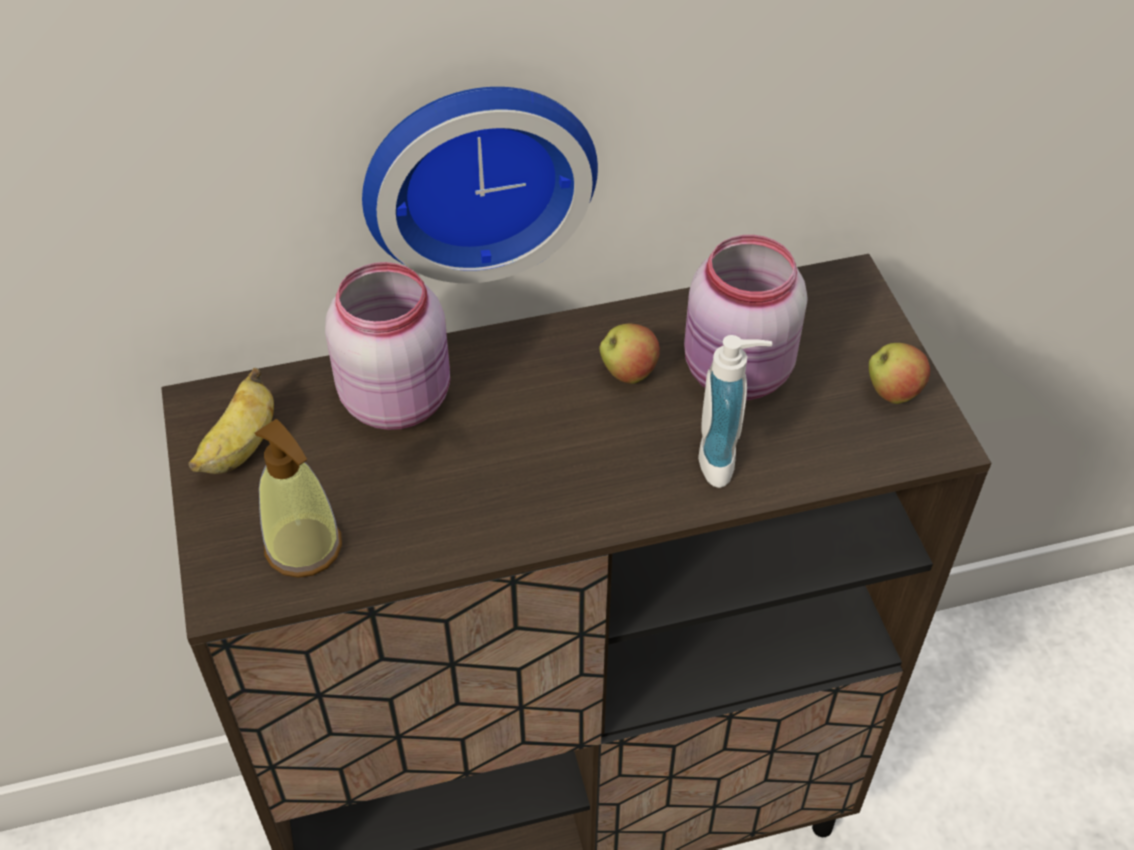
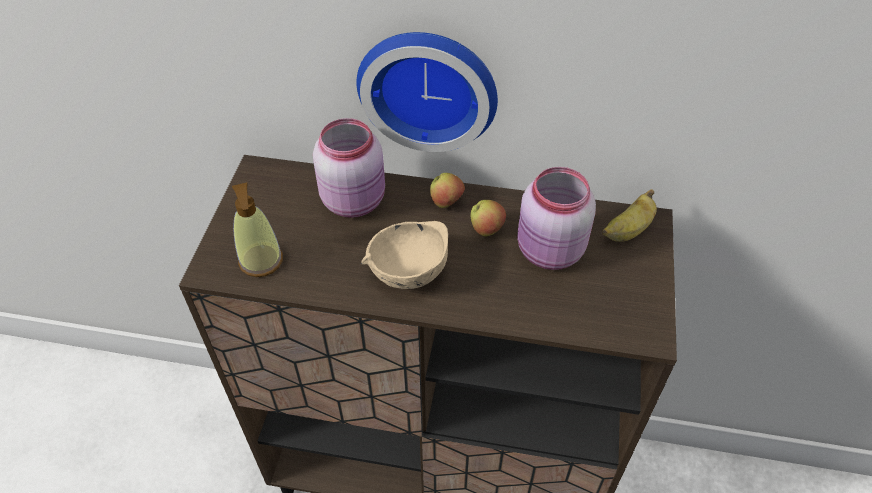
camera: 25 degrees right, 0 degrees up
(240, 448) = (262, 198): banana -> banana (627, 231)
(547, 478) = (407, 271): none -> beige bowl
(725, 460) = (512, 298): soap dispenser -> none
(893, 392) = (638, 295): apple -> apple (446, 202)

